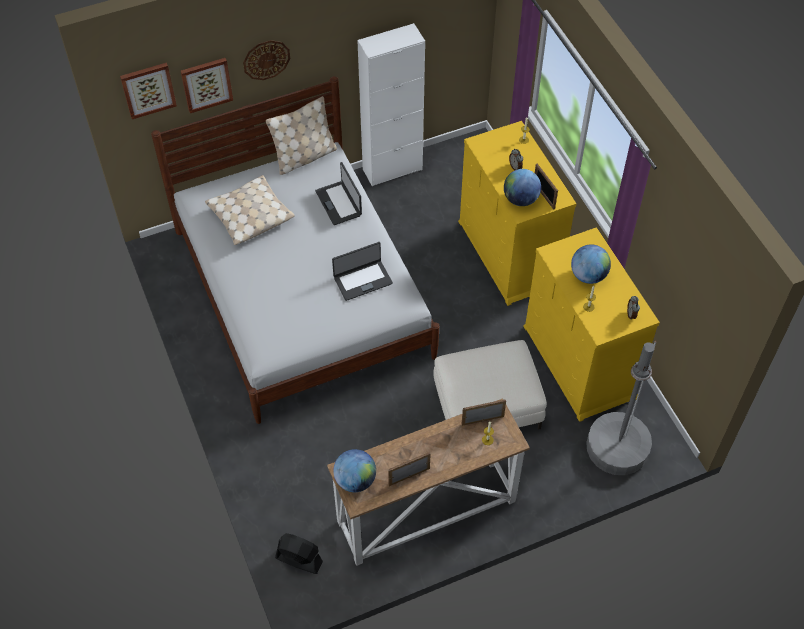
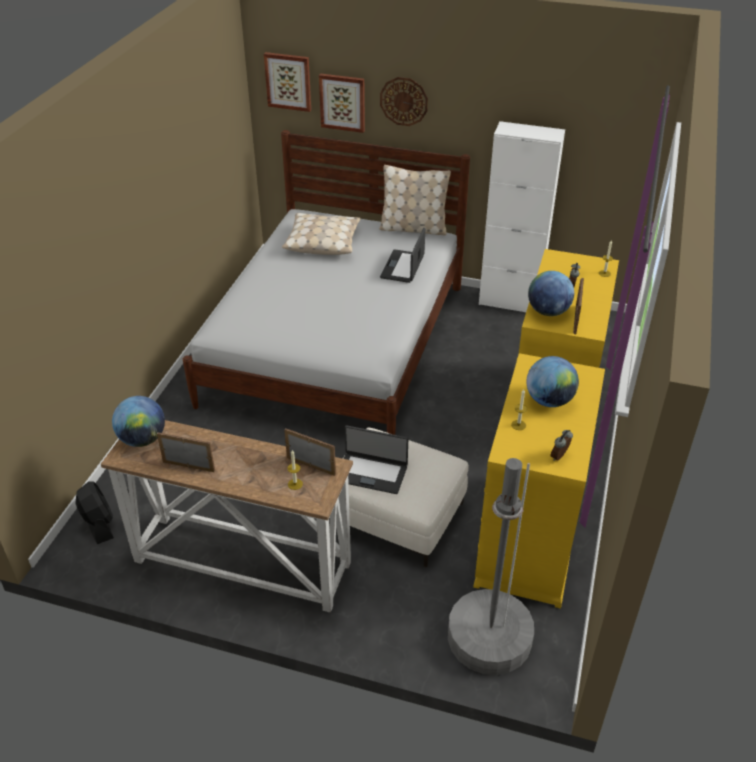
camera: 40 degrees right, 15 degrees down
(362, 280) = (357, 323): laptop -> laptop (371, 473)

